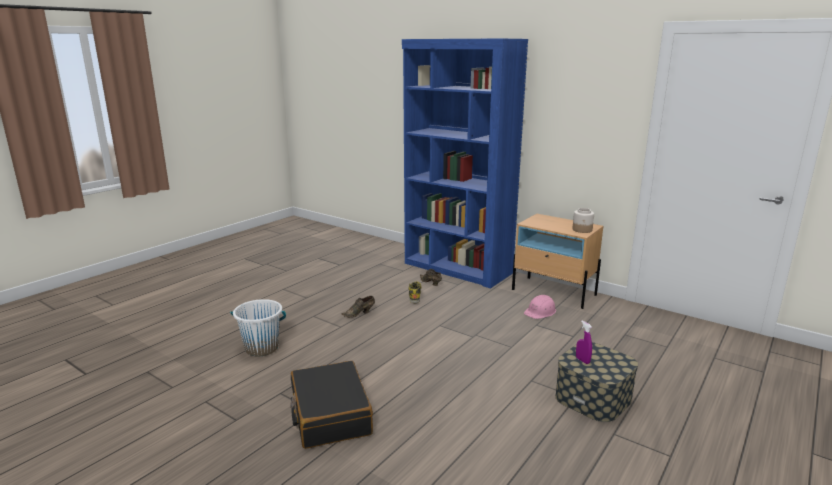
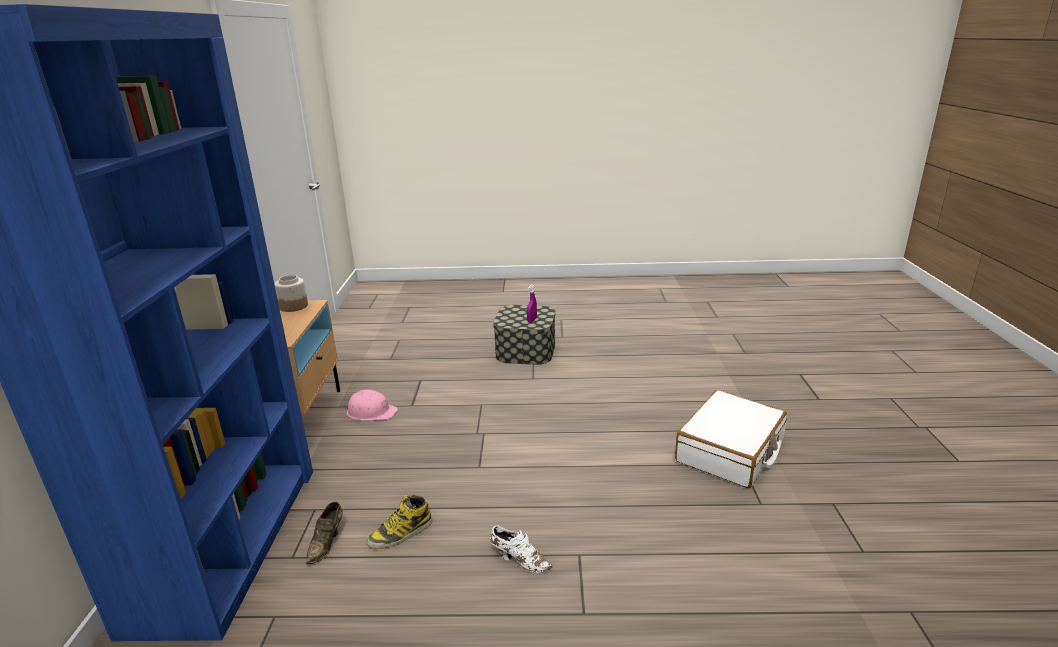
camera: 125 degrees left, 5 degrees up
(261, 348) = (730, 597): white bucket -> none
(330, 415) = (730, 451): black suitcase -> white suitcase
(360, 313) = (519, 560): brown shoe -> white shoe

